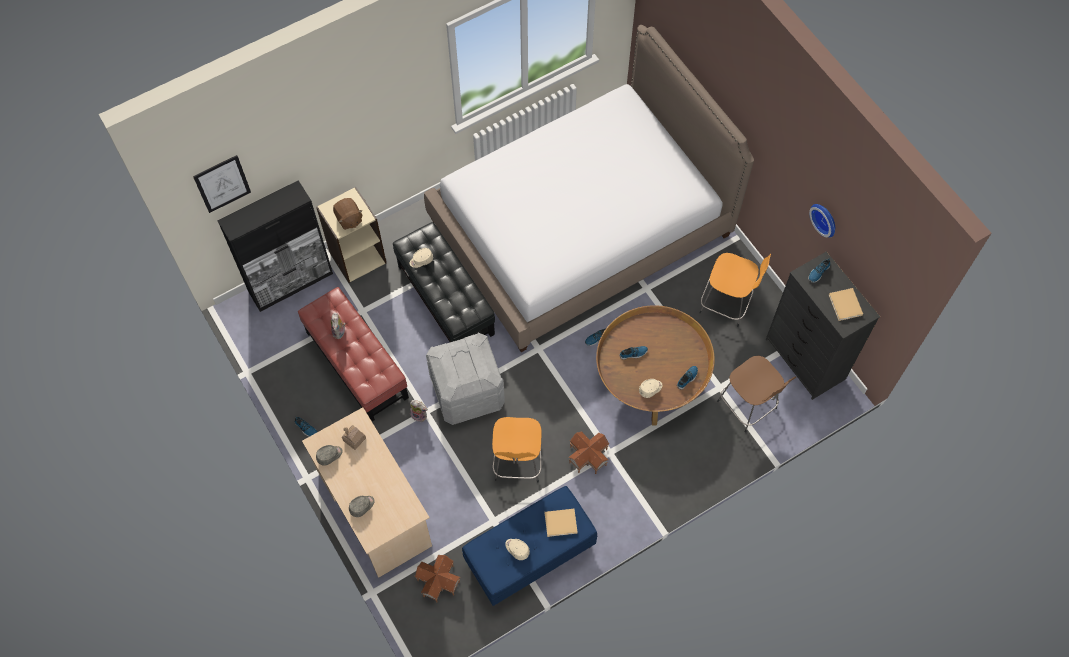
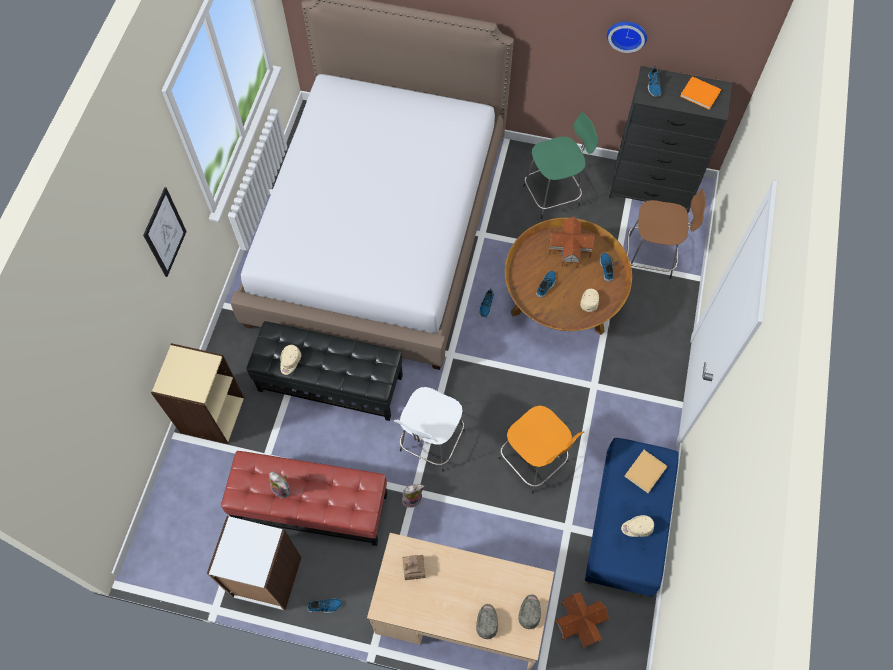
camera: 45 degrees left, 0 degrees up
(222, 183) = (59, 438): picture -> picture (165, 233)
(291, 283) = (172, 491): black cabinet -> none
(291, 381) = (266, 578): none -> white bookcase
(329, 455) = (408, 605): grey cap -> grey cap (530, 612)
(349, 219) = (196, 377): brown plush toy -> none
(466, 392) = (431, 442): grey storage box -> white stool
(589, 456) = (582, 403): toy house -> toy house (570, 249)
(727, 304) = (553, 195): orange stool -> green stool
(845, 306) = (701, 94): beige book -> orange book

